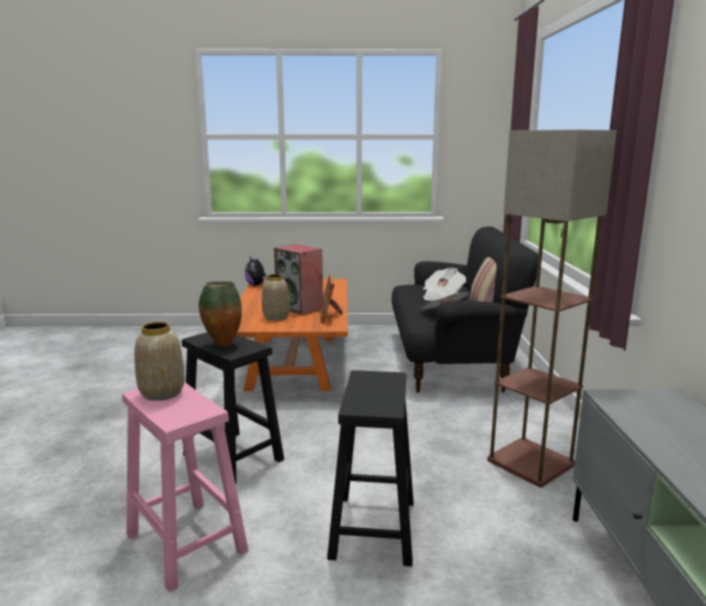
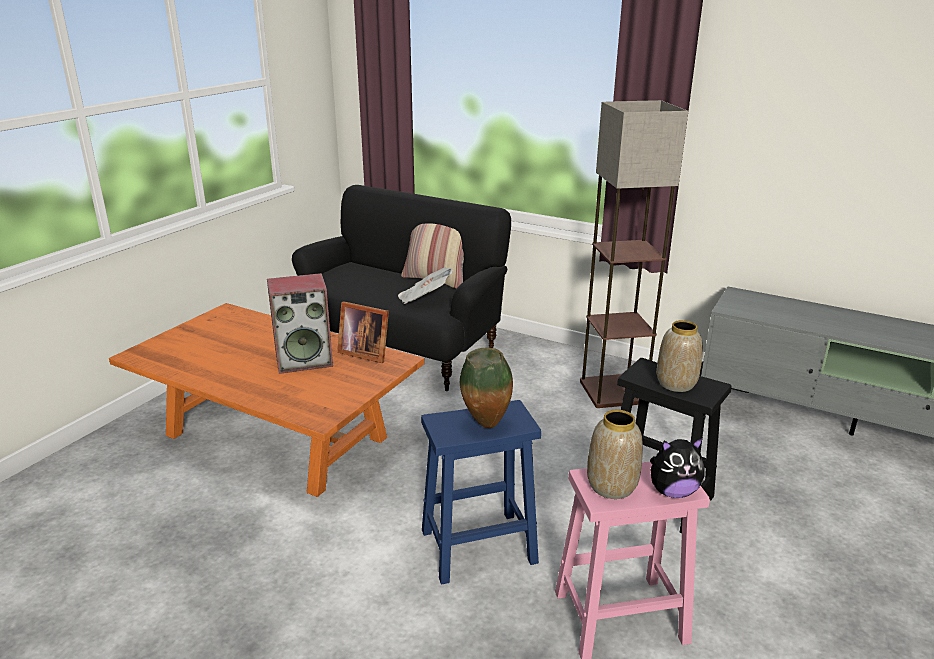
camera: 60 degrees left, 10 degrees up
(234, 458) = (480, 546): black stool -> blue stool
(256, 285) = (150, 362): plush toy -> plush toy (672, 491)
(276, 317) = (321, 383): vase -> vase (676, 384)
(441, 296) = (370, 282): newspaper -> none

